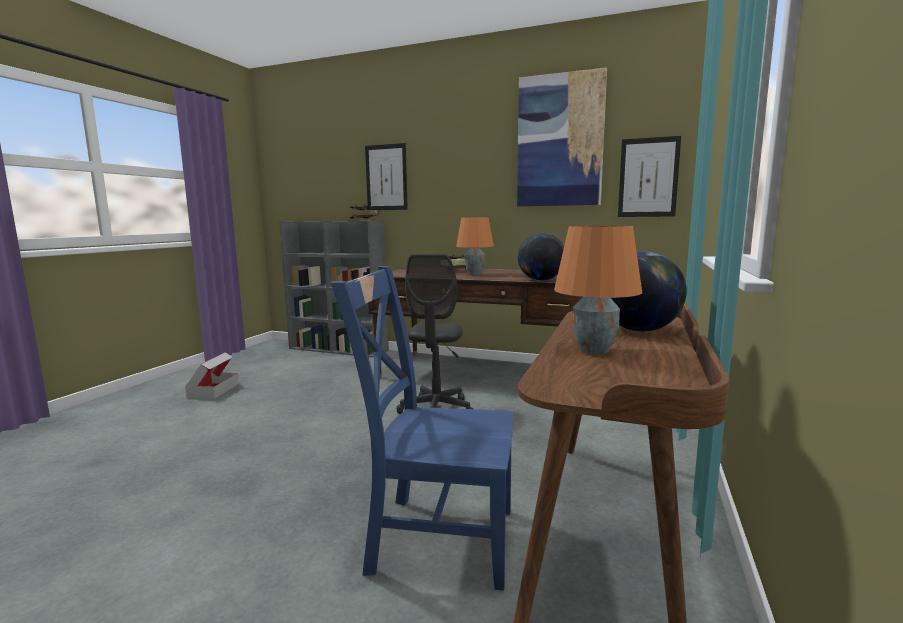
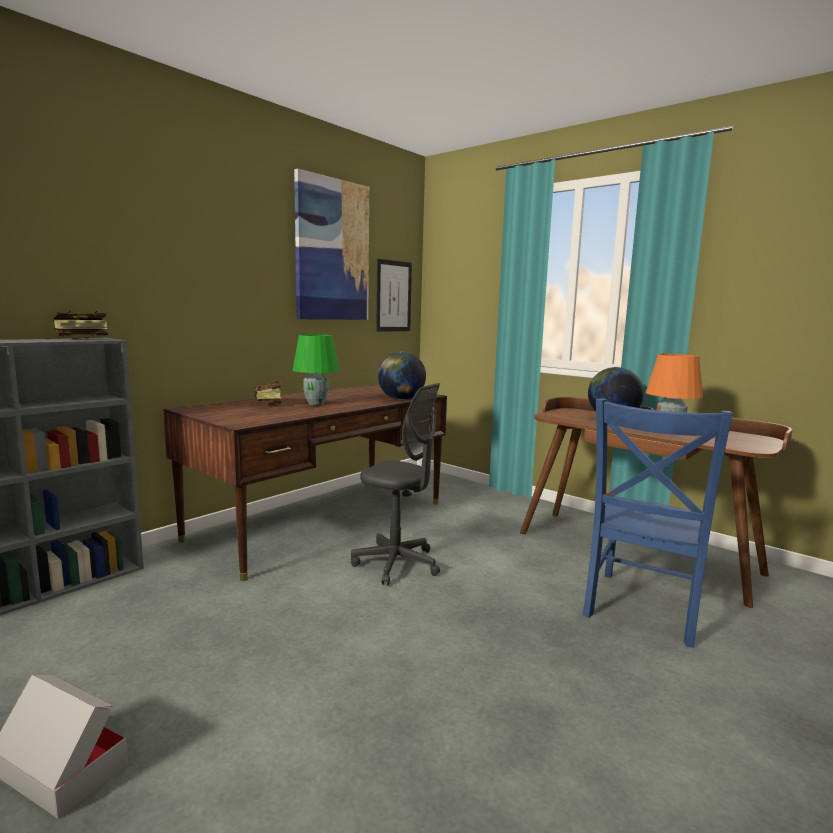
camera: 70 degrees left, 0 degrees up
(386, 177) = (106, 264): picture -> none
(475, 274) = (316, 404): orange table lamp -> green table lamp

